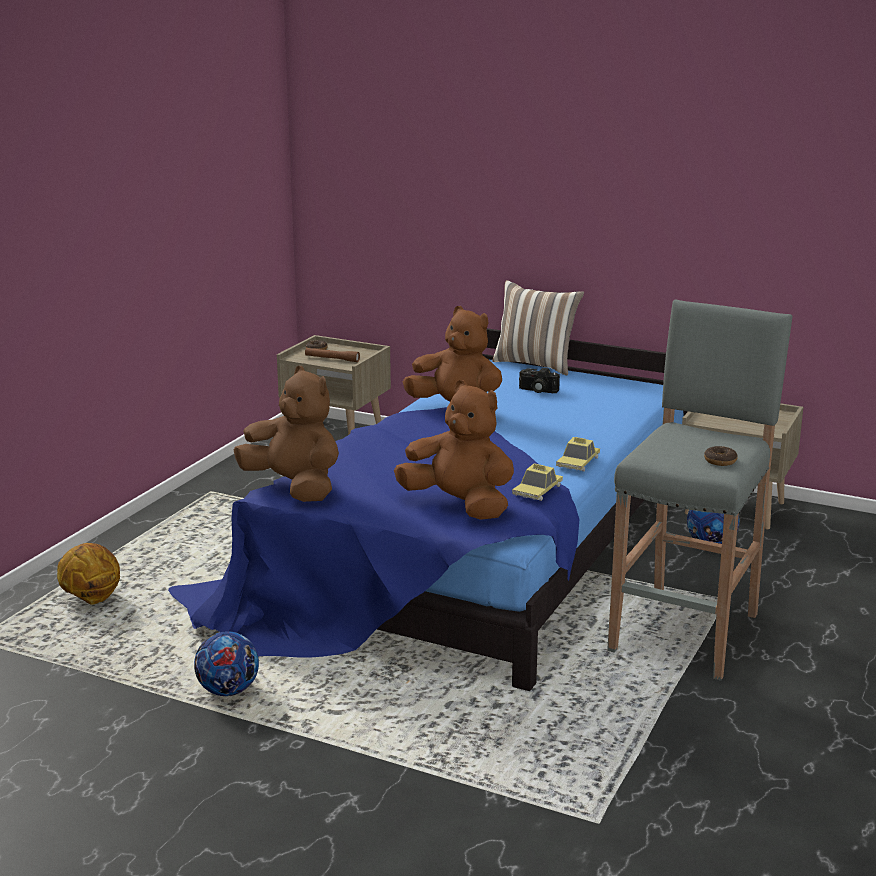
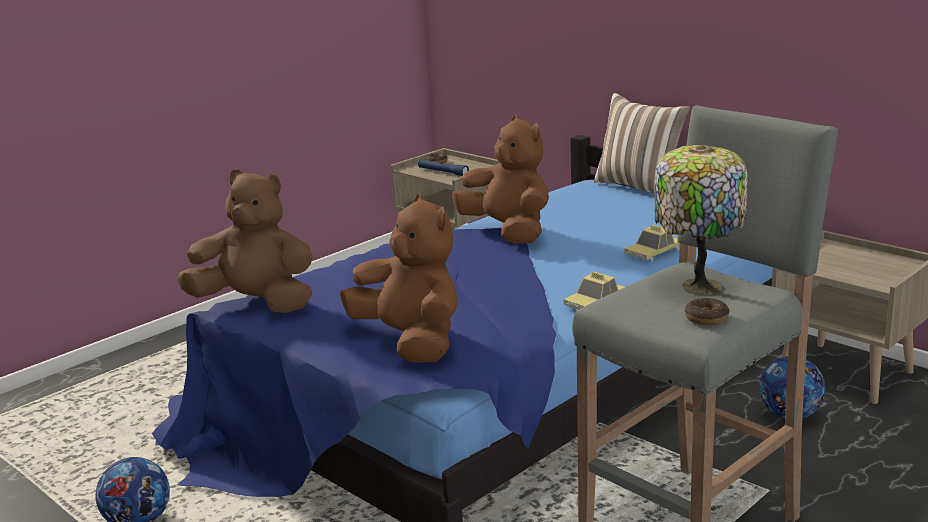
camera: 20 degrees right, 0 degrees up
(91, 599) = (99, 399): basketball -> none
(294, 487) = (256, 304): brown plush toy -> brown plush toy turned 45 degrees counterclockwise
(332, 359) = (443, 172): brown flashlight -> blue flashlight
(537, 390) = (616, 216): camera -> none
(537, 490) = (513, 332): toy car -> toy car (653, 252)
(694, 438) = (698, 285): none -> table lamp

